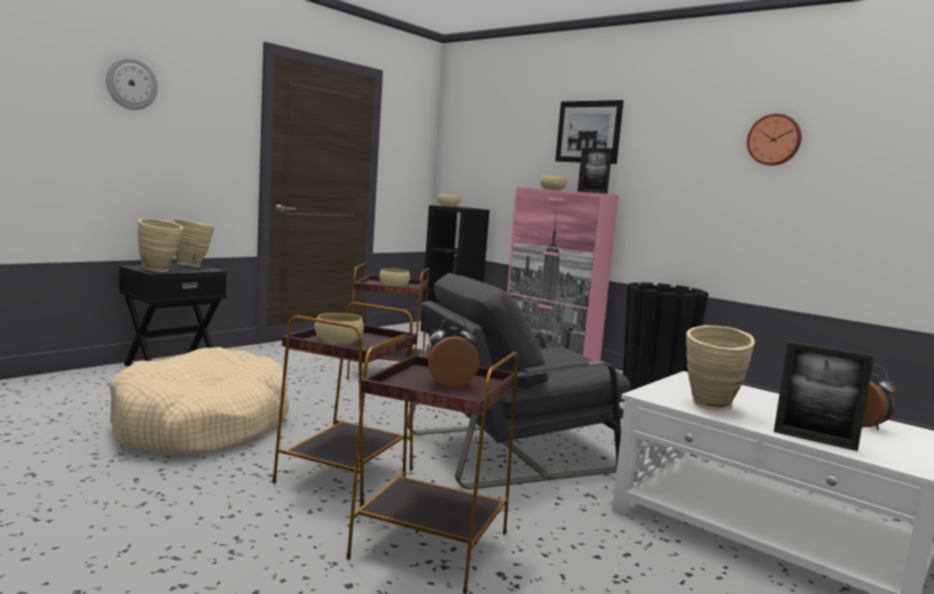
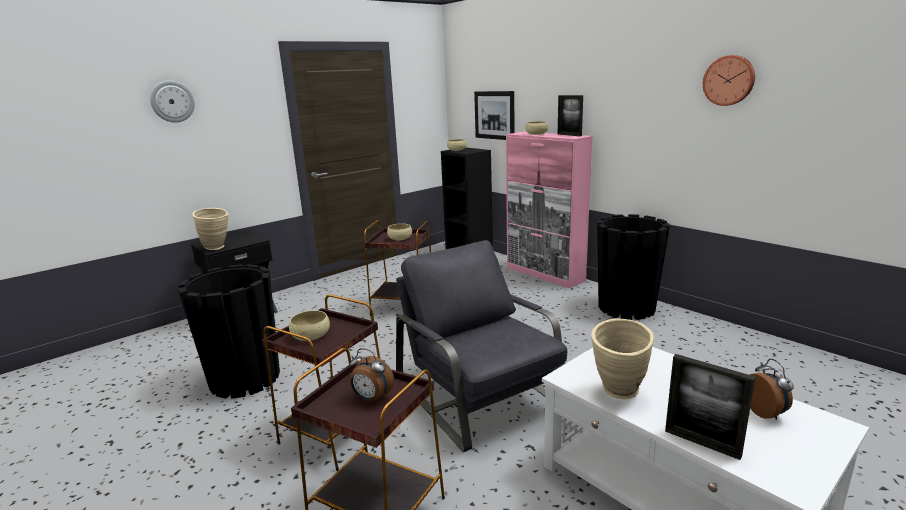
camera: 10 degrees right, 10 degrees up
(194, 266) = (247, 236): beige vase -> none
(201, 425) = (245, 379): beige dog bed -> black planter
(449, 384) = (371, 399): alarm clock -> alarm clock turned 150 degrees counterclockwise
(512, 450) = (480, 393): grey armchair -> grey armchair turned 75 degrees clockwise
(588, 132) = (564, 79): picture -> picture (494, 115)

